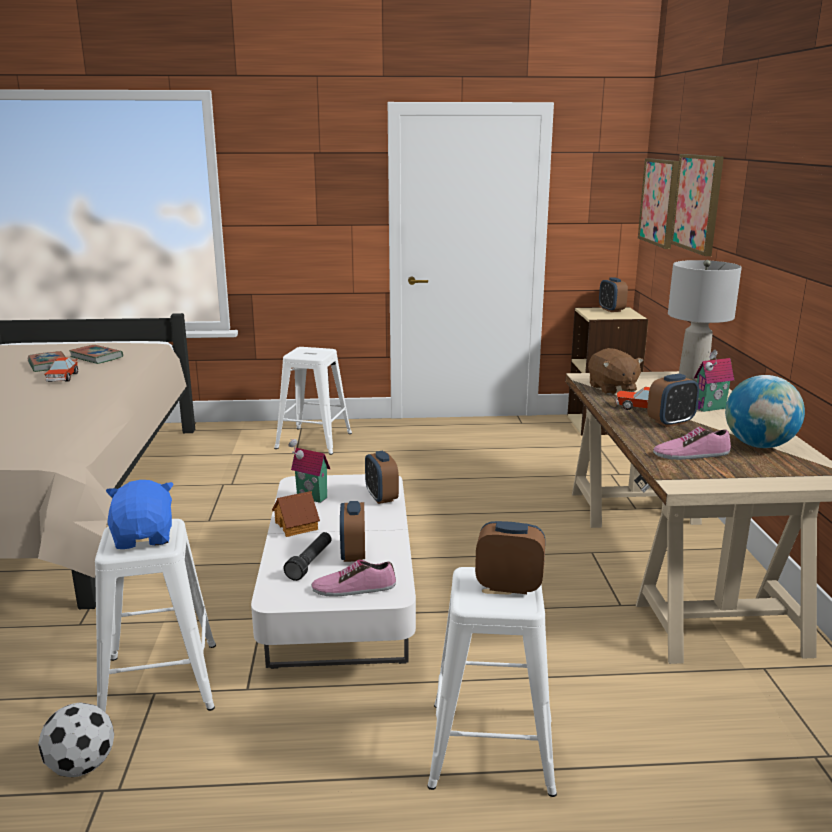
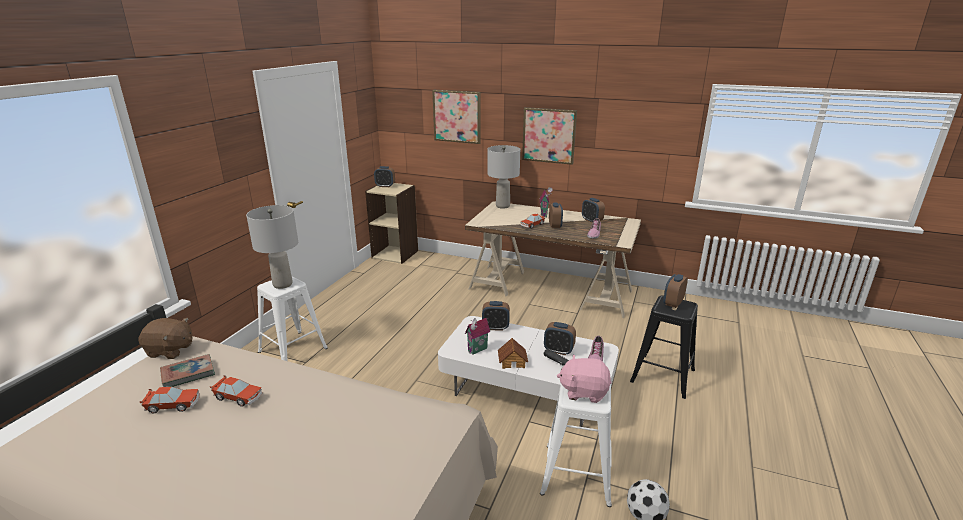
camera: 65 degrees left, 5 degrees up
(48, 365) = (173, 405): book -> toy car
(144, 537) = (584, 391): blue plush toy -> pink plush toy
(309, 353) = (282, 284): none -> grey table lamp
(489, 747) = (663, 376): white stool -> black stool
(612, 389) = (500, 223): brown plush toy -> brown plush toy (170, 350)
(660, 202) = (406, 117): picture -> picture (549, 135)
(759, 445) = (592, 220): globe -> alarm clock

